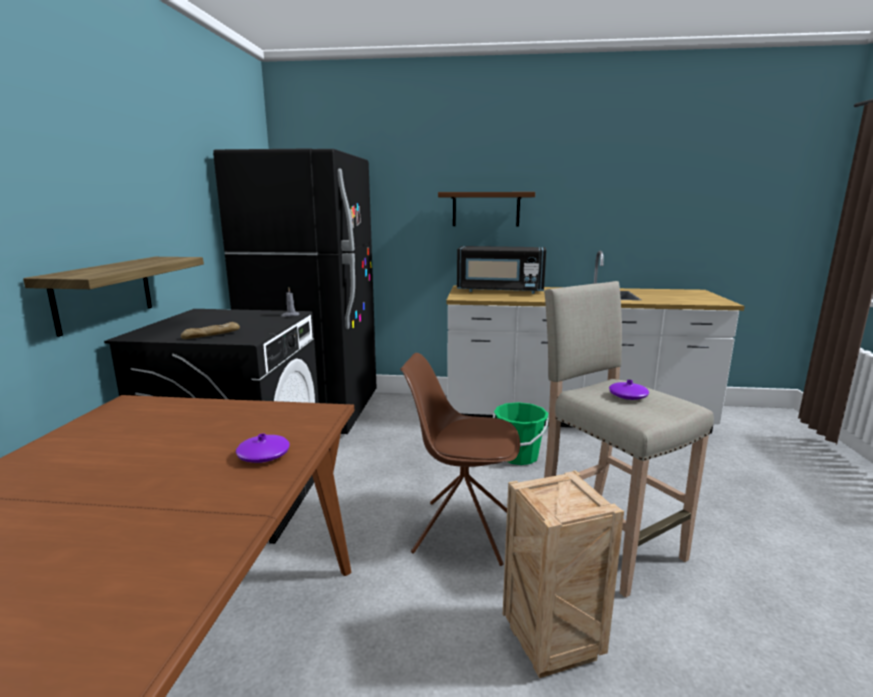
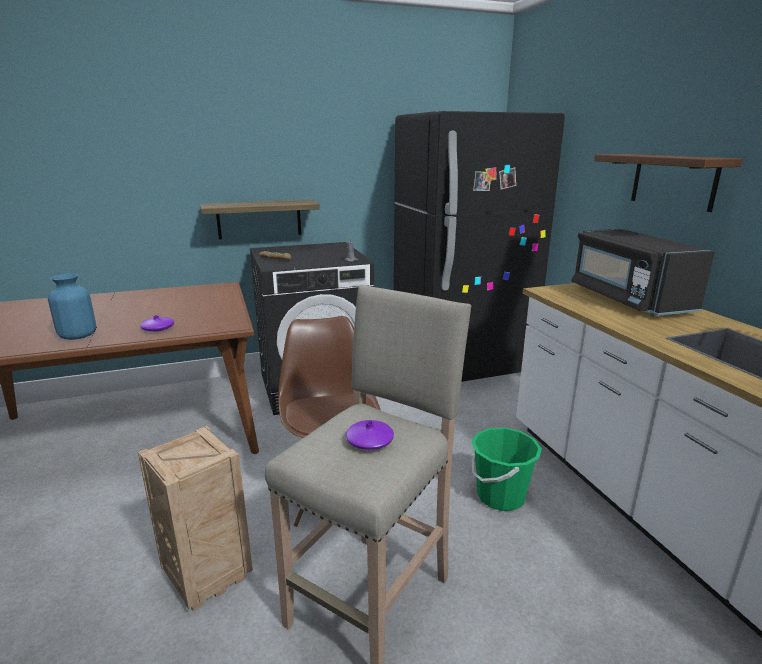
camera: 65 degrees right, 5 degrees up
(190, 527) = (78, 335): none -> blue vase

